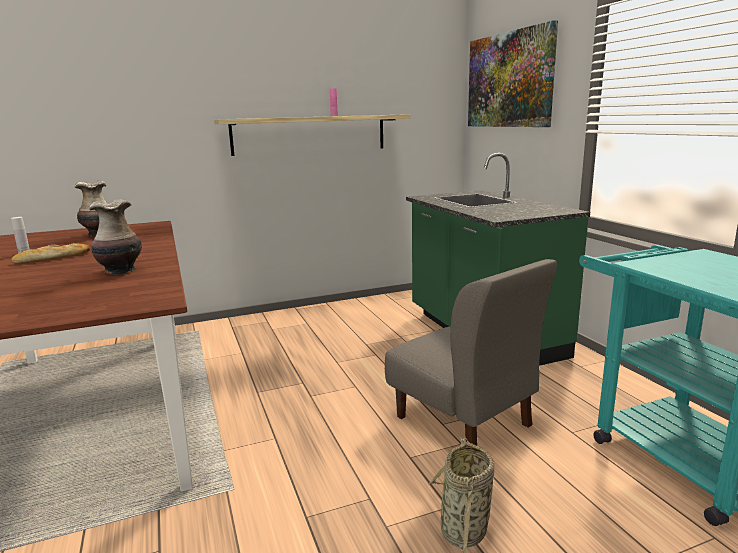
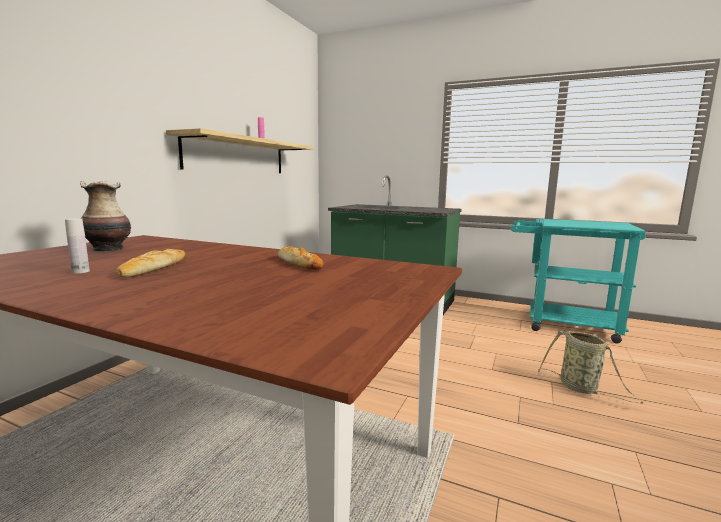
camera: 45 degrees left, 5 degrees down
(120, 271) = (299, 263): vase -> bread
(463, 421) = (475, 343): grey chair -> none
(509, 80) = (366, 130): picture -> none

